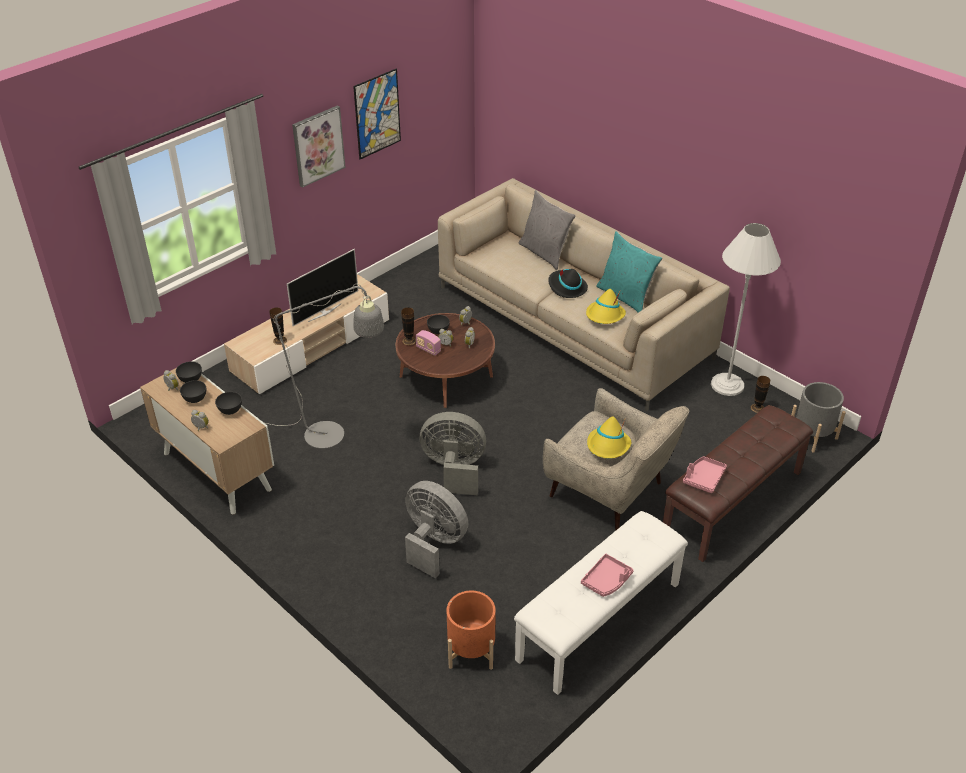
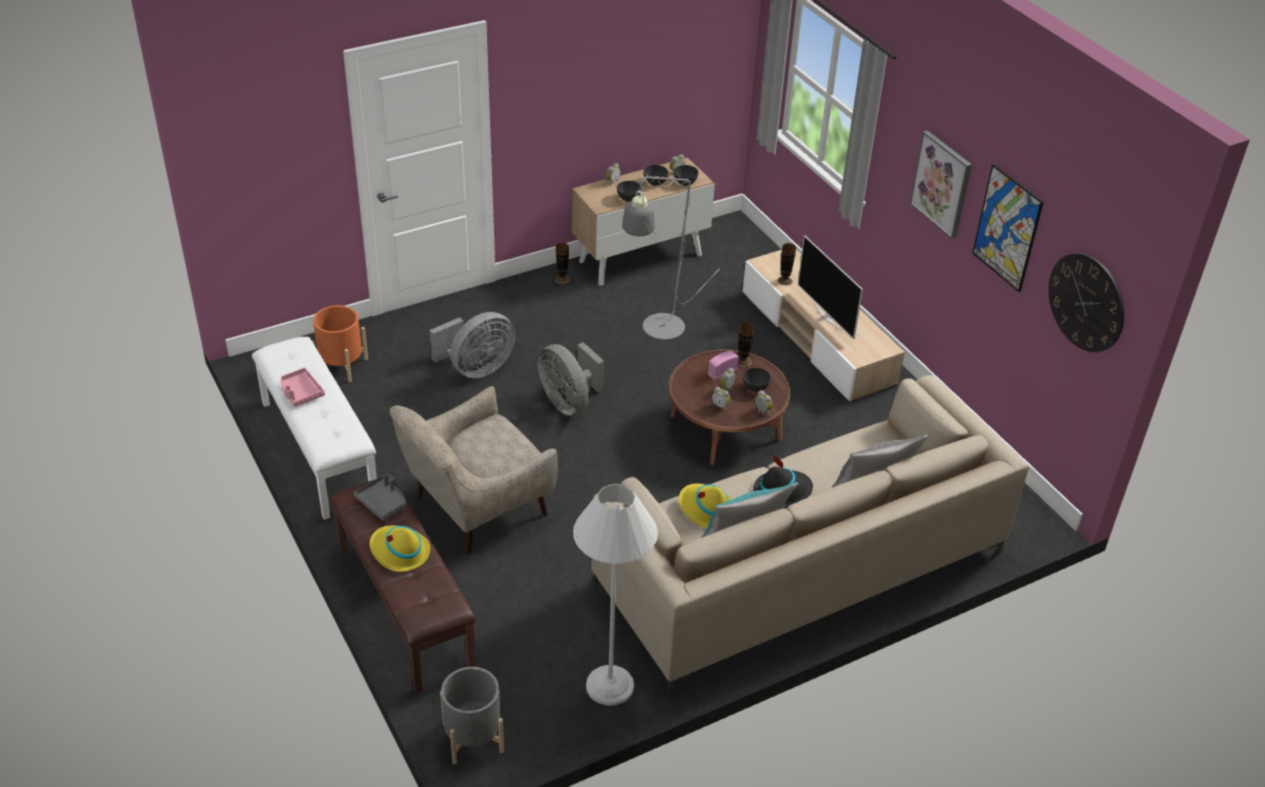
camera: 105 degrees right, 0 degrees up
(441, 93) = (1086, 302): none -> wall clock
(454, 470) = (569, 402): grey fan -> grey fan turned 120 degrees clockwise
(608, 446) = (475, 448): yellow hat -> yellow hat (399, 552)
(703, 478) = (383, 503): pink tray -> grey tray
(757, 408) = (550, 700): vase -> vase (562, 279)

